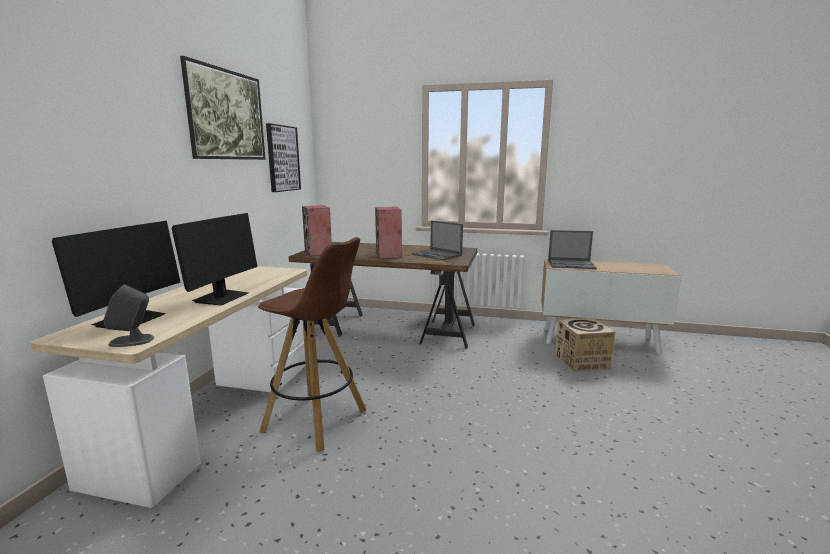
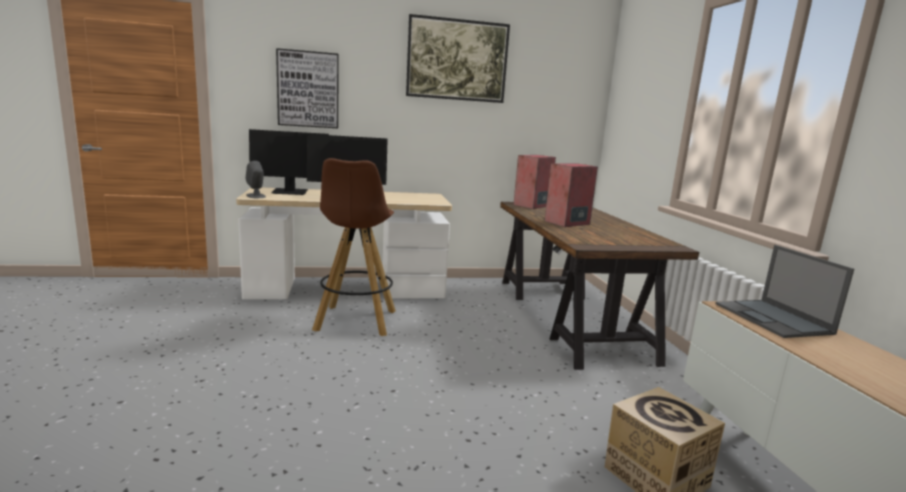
camera: 65 degrees right, 0 degrees up
(282, 158) = (538, 104): picture -> picture (308, 89)
(437, 255) = (607, 237): laptop -> none

